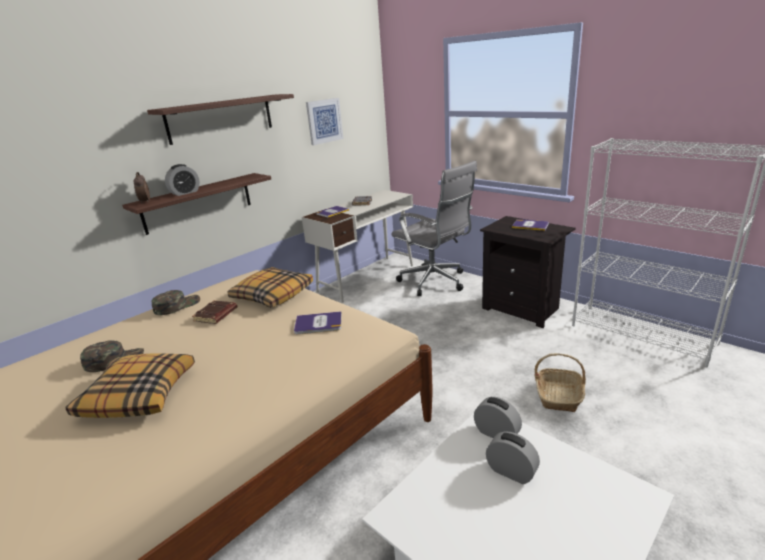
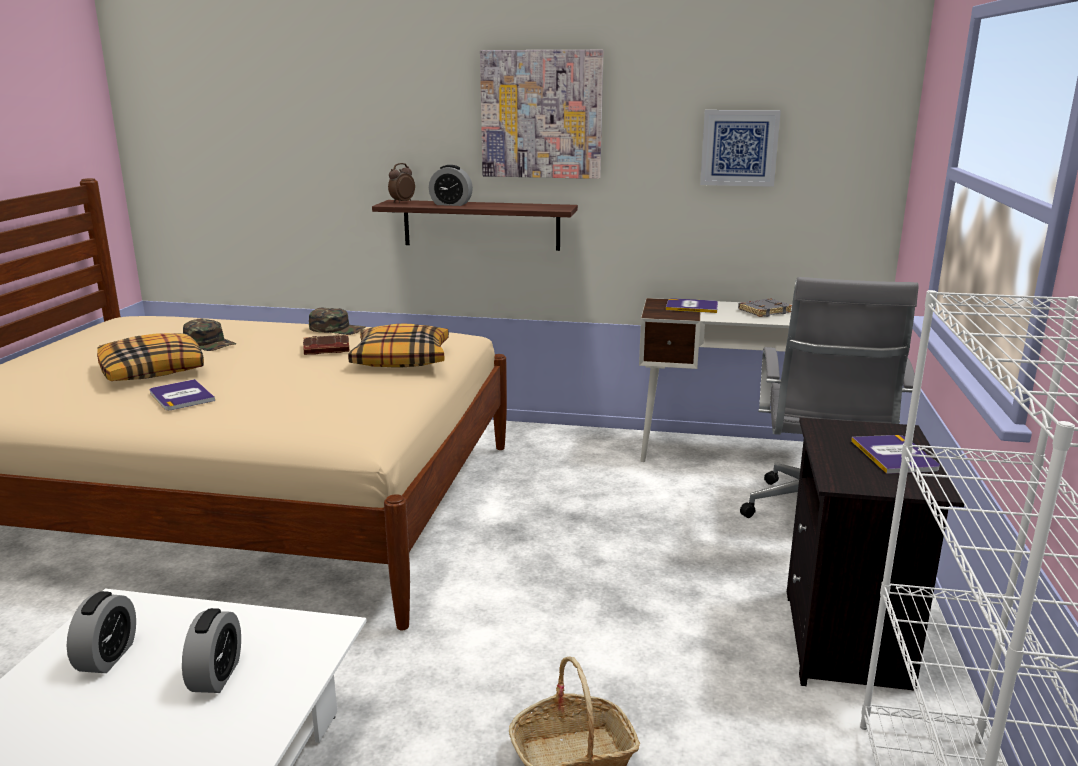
camera: 55 degrees right, 5 degrees down
(220, 118) = (541, 114): shelf -> picture
(318, 324) = (340, 399): book -> book (181, 396)
(496, 433) = (297, 645): alarm clock -> alarm clock (107, 657)

